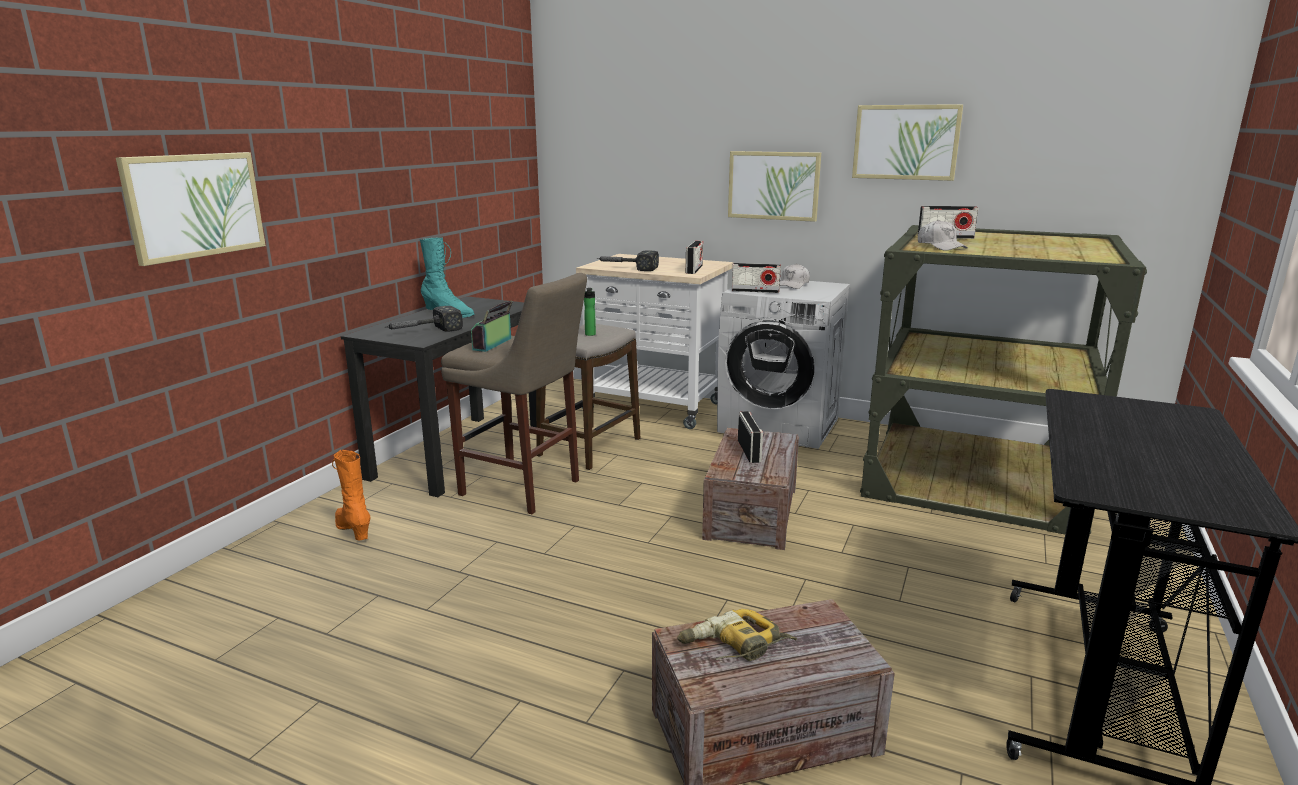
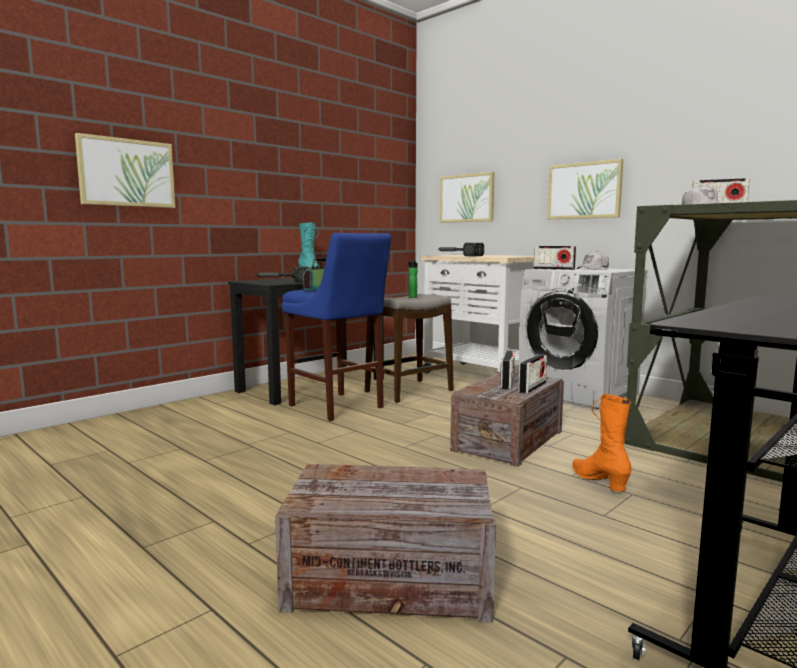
camera: 20 degrees right, 10 degrees down
(353, 530) = (202, 414): orange boot -> orange boot (599, 481)
(524, 489) = (338, 407): beige stool -> blue stool
(694, 269) = (510, 256): radio -> radio (532, 387)
(734, 647) = (359, 483): power drill -> none
(906, 142) = (697, 141): picture -> picture (467, 198)

